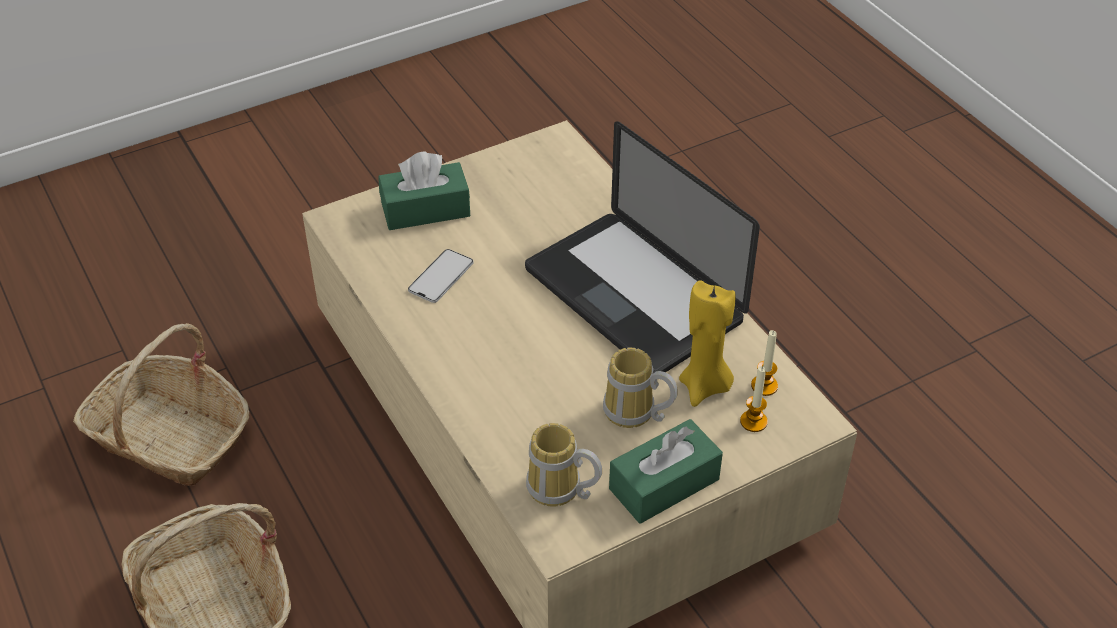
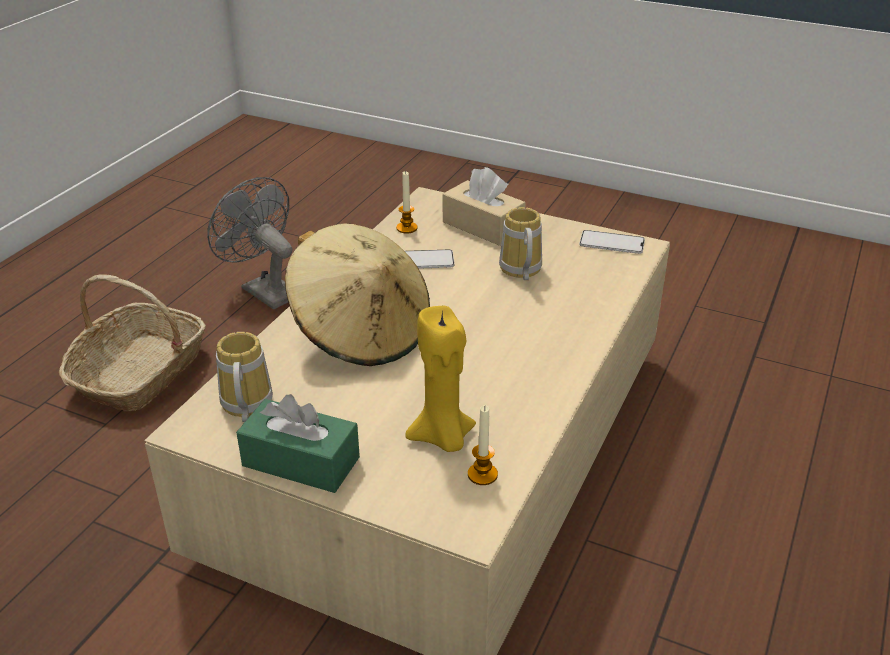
camera: 55 degrees right, 10 degrees down
(170, 437) = (264, 290): basket -> grey fan
(425, 209) = (483, 226): green tissue box -> beige tissue box
(518, 368) = (361, 333): none -> beige hat
(535, 151) = (612, 243): none -> phone
(633, 295) = (509, 354): laptop -> none
(634, 415) = (368, 411): mug -> mug (519, 271)
(753, 421) = (429, 486): candle -> candle (407, 228)

